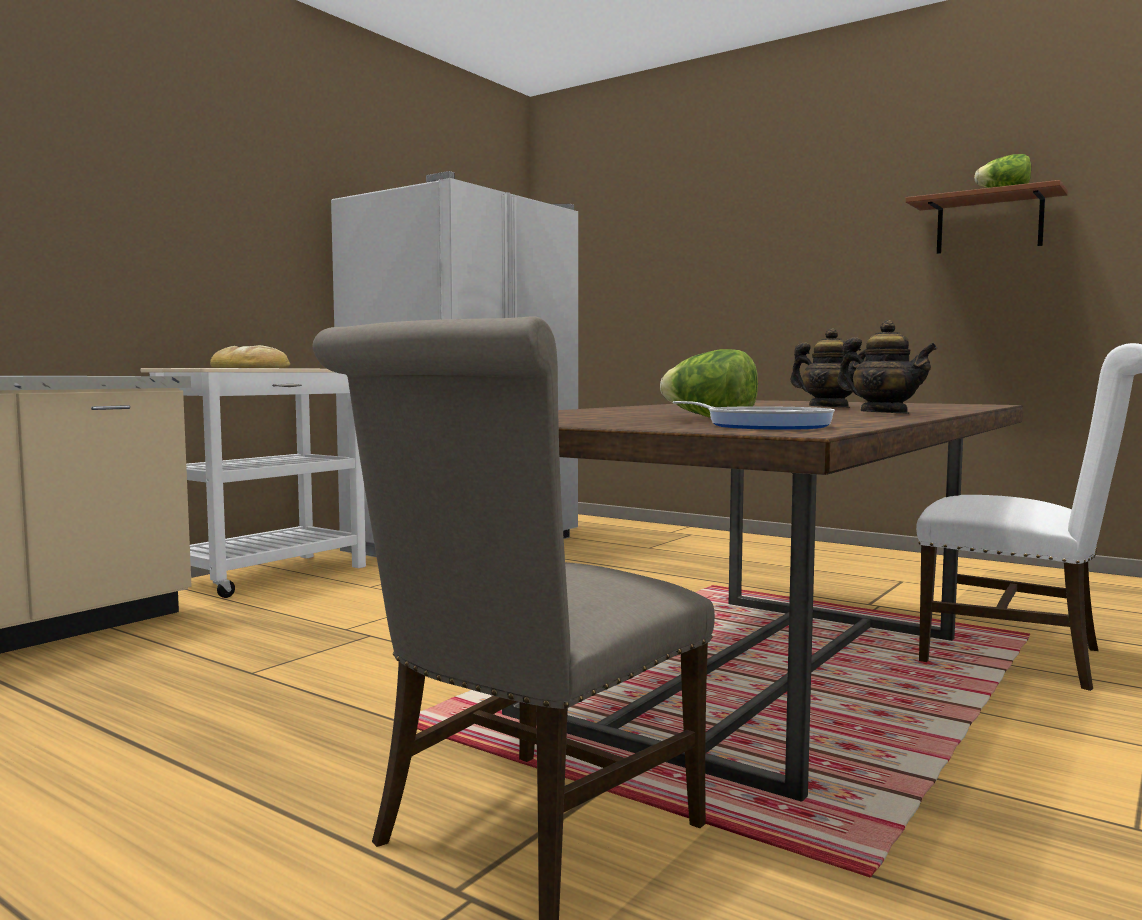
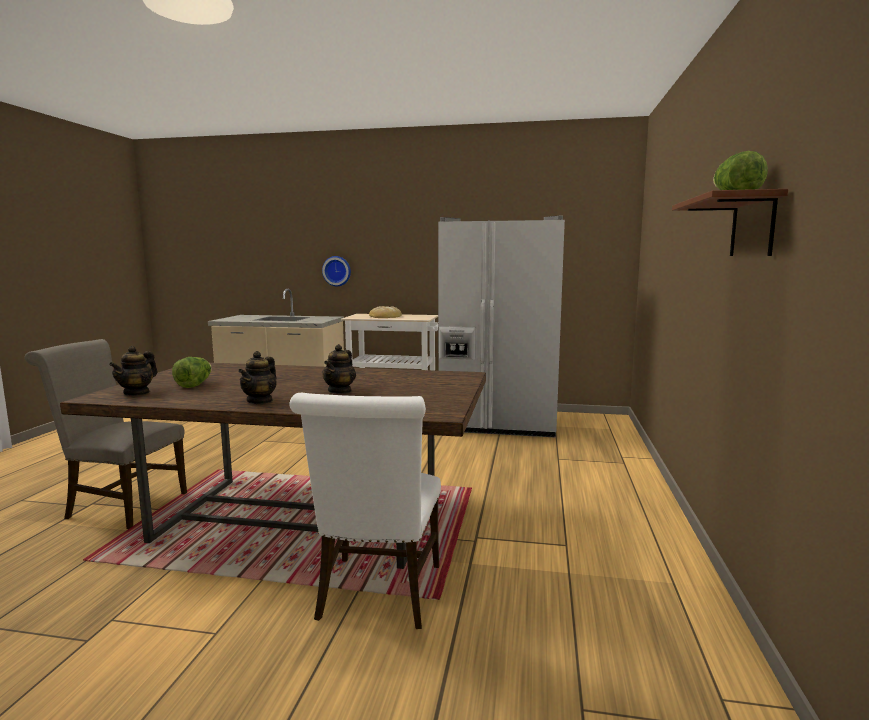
camera: 65 degrees right, 5 degrees up
(83, 260) = (337, 271): none -> wall clock
(763, 425) = (137, 393): frying pan -> teapot

